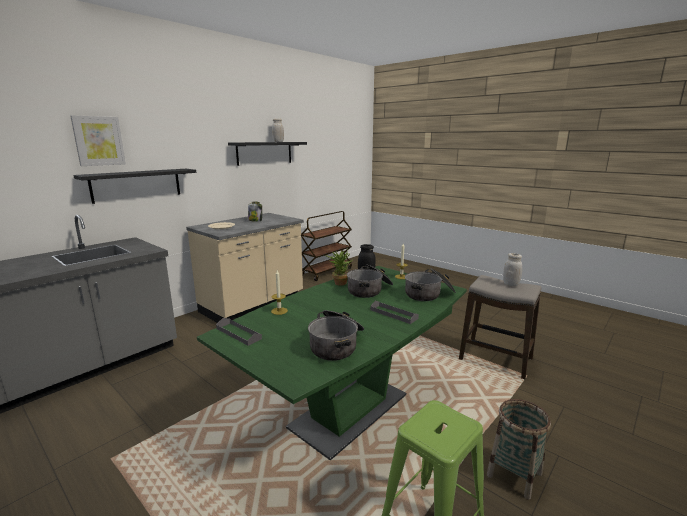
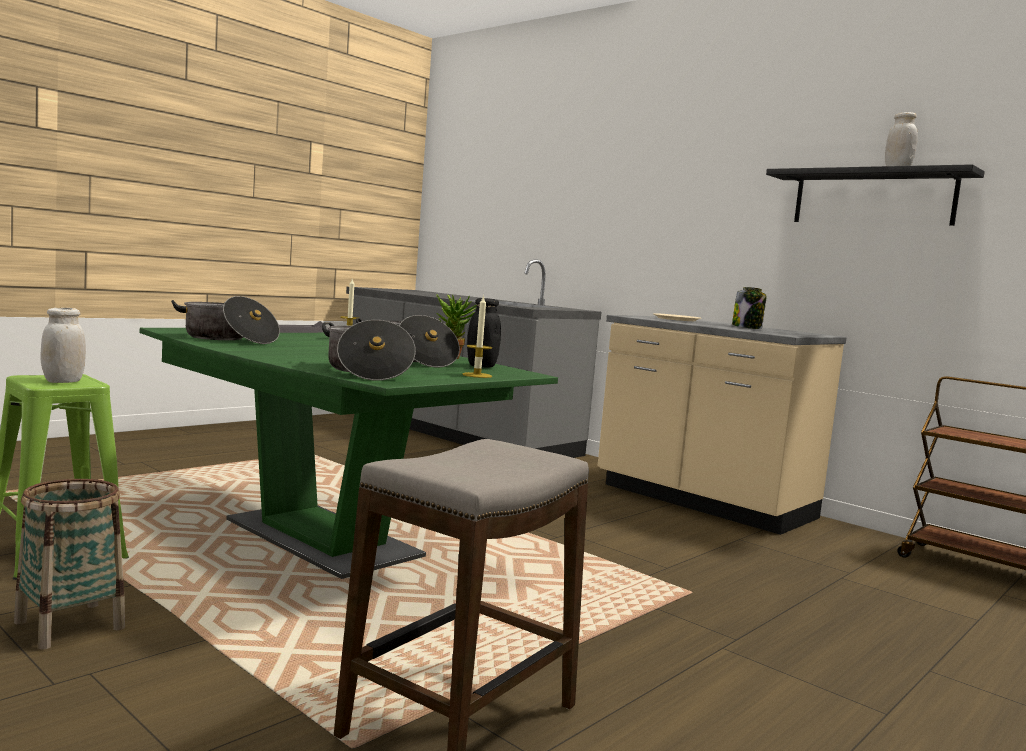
camera: 90 degrees right, 10 degrees down
(98, 141) = (598, 174): picture -> none
(137, 185) = (625, 237): black shelf -> none
(393, 314) = (294, 355): grey tray -> none
(510, 284) = (491, 467): white jar -> white jar (63, 381)

